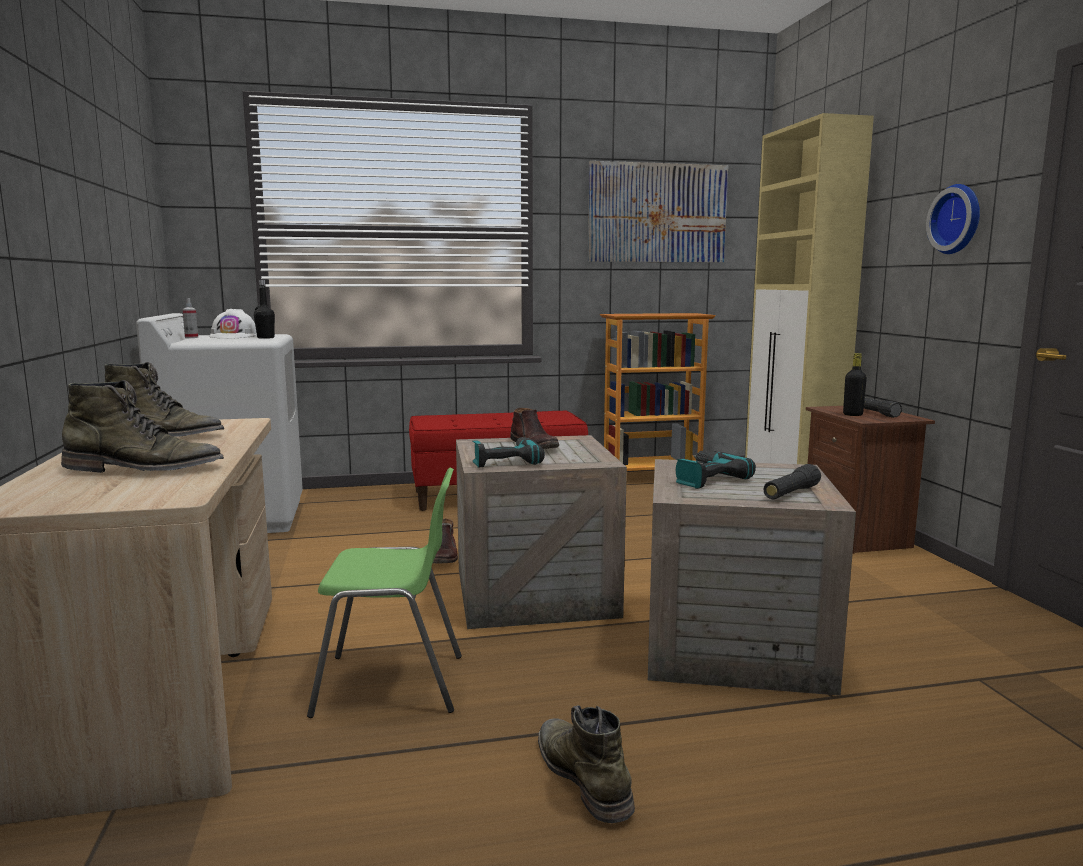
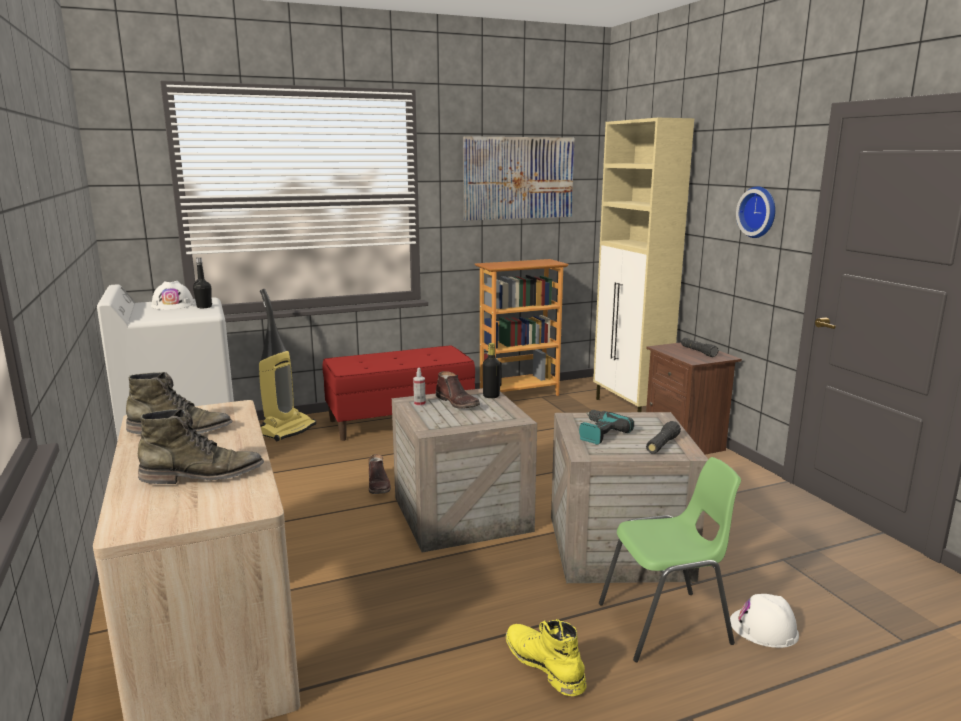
camera: 10 degrees left, 5 degrees up
(191, 337) = (139, 311): spray bottle -> spray bottle (419, 404)
(363, 497) = (287, 430): none -> vacuum cleaner
(392, 685) = (383, 607): green chair -> green chair (666, 624)
(506, 461) = (444, 423): power drill -> none
(583, 776) = (544, 664): green boot -> yellow boot
(852, 415) = (683, 355): black bottle -> black bottle (491, 396)
(934, 765) = (764, 628): none -> white hard hat

